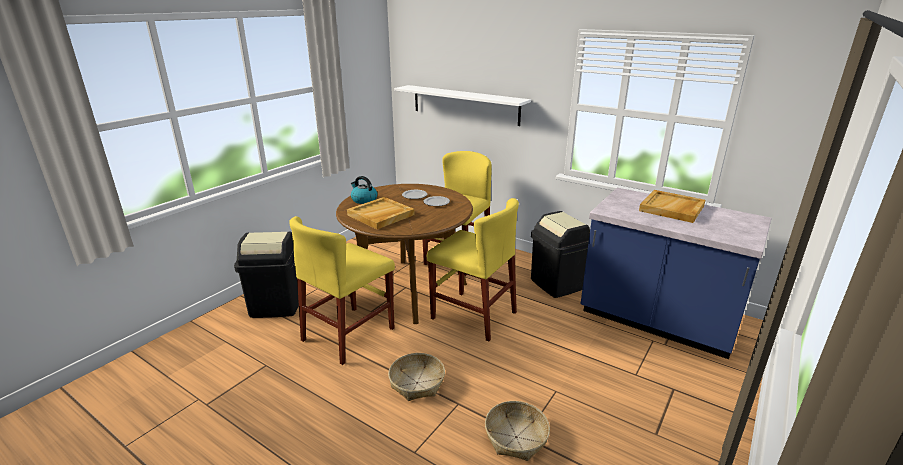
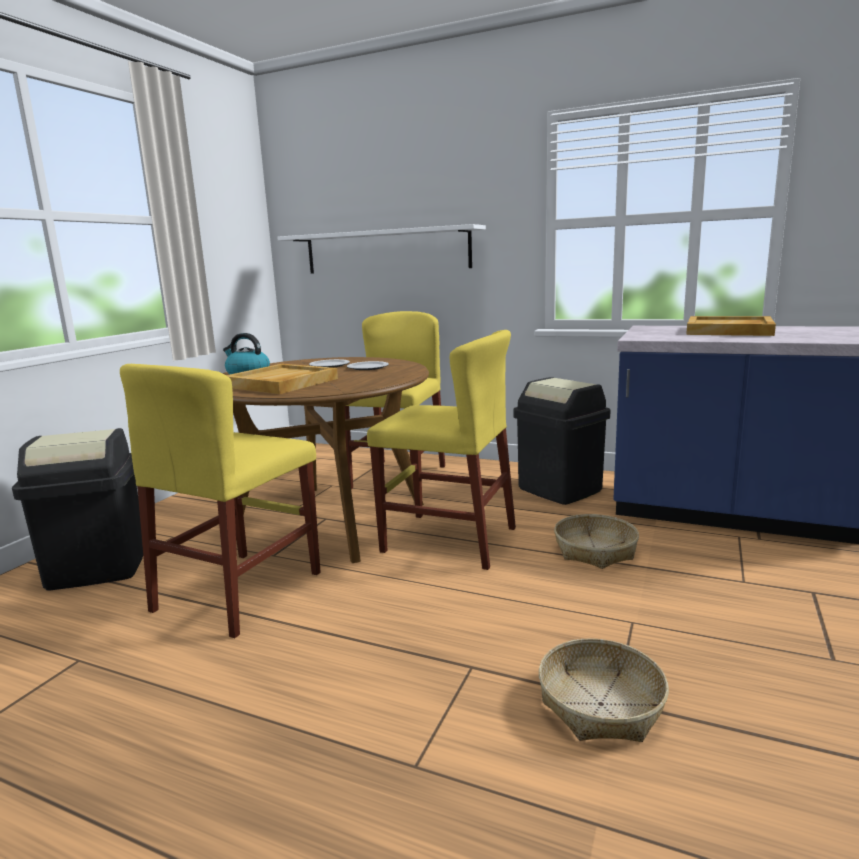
camera: 10 degrees left, 10 degrees down
(417, 383) = (384, 645): basket -> basket (595, 550)

